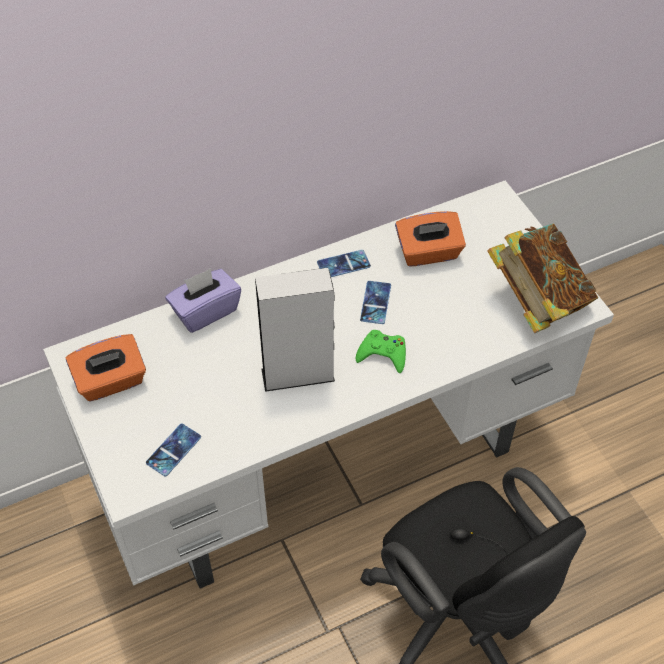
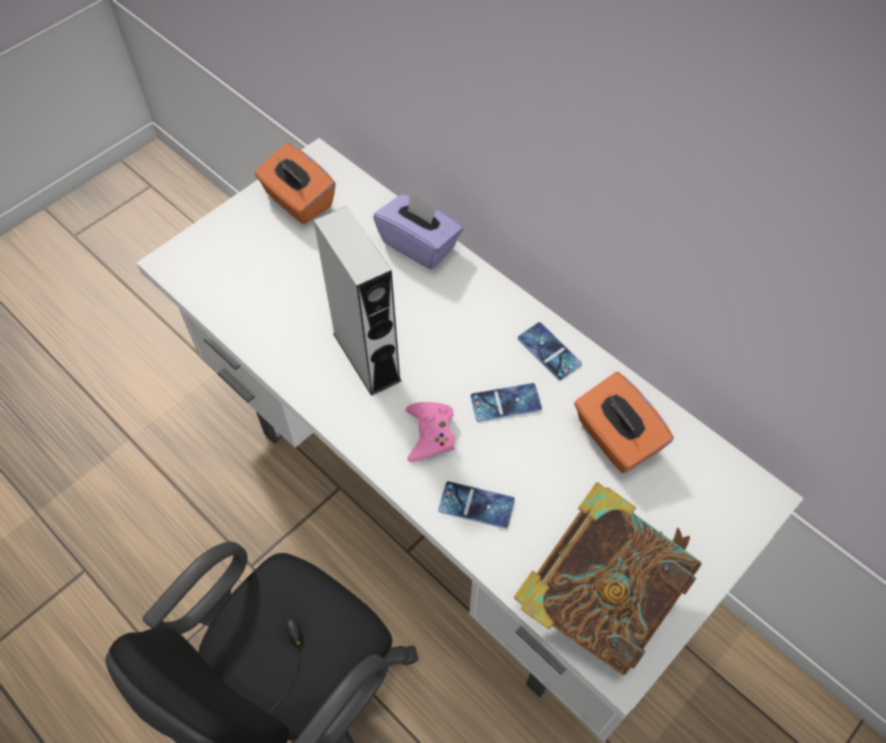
camera: 70 degrees right, 5 degrees up
(173, 450) = (232, 280): phone -> phone (476, 505)
(383, 354) = (430, 434): green game controller -> pink game controller

